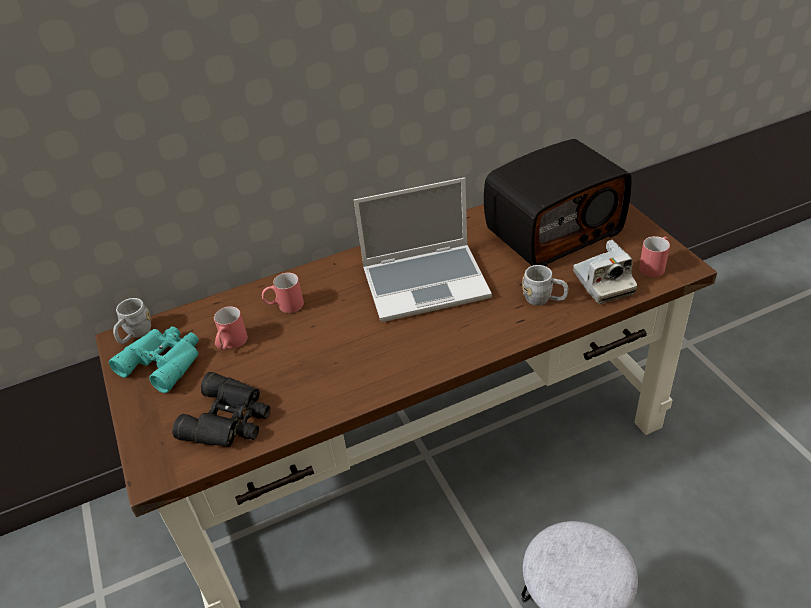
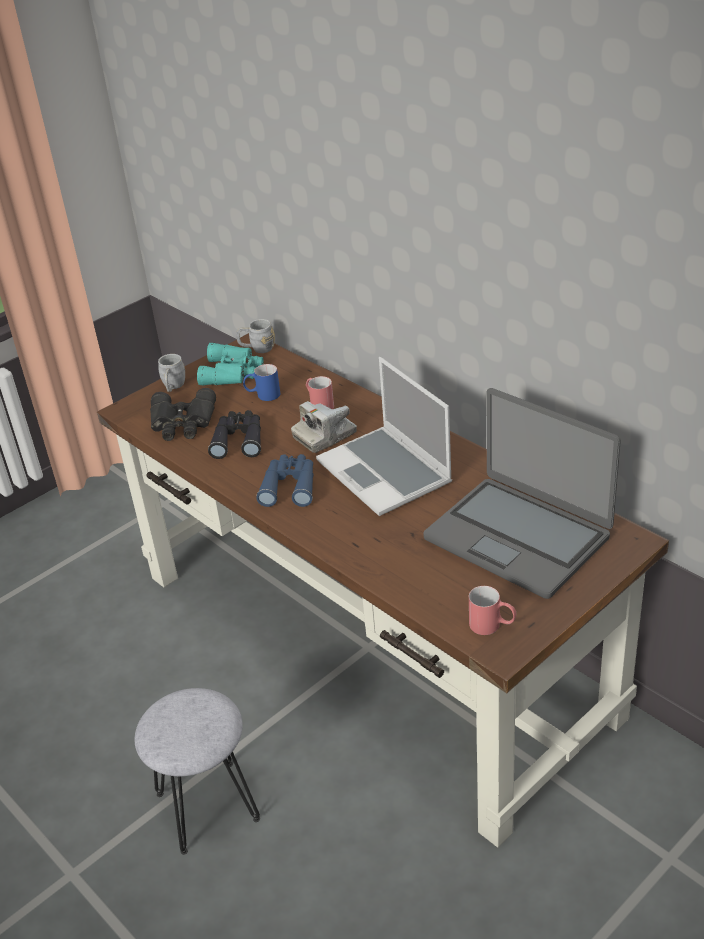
camera: 70 degrees right, 5 degrees down
(231, 344) = (262, 395): red mug -> blue mug
(300, 376) = (238, 440): none -> black binoculars
(407, 349) = (289, 486): none -> blue binoculars
(544, 299) = (394, 553): grey mug -> grey mug (173, 387)
(553, 230) = (518, 537): radio -> laptop
(603, 283) = (440, 590): camera -> camera (325, 436)

